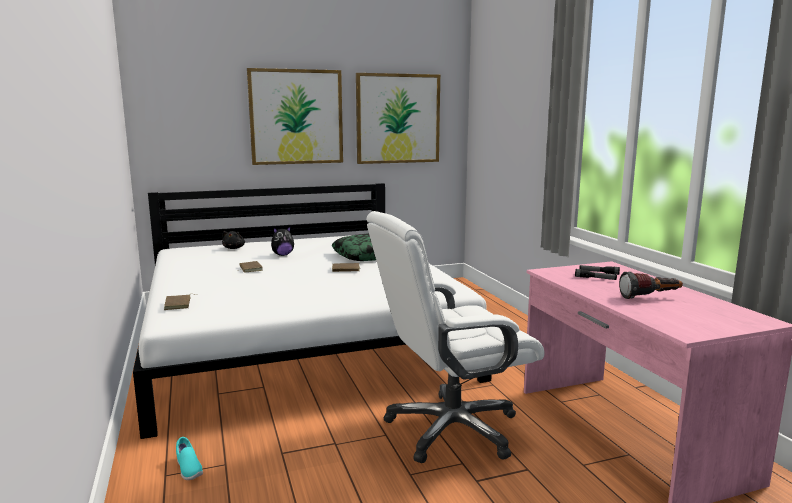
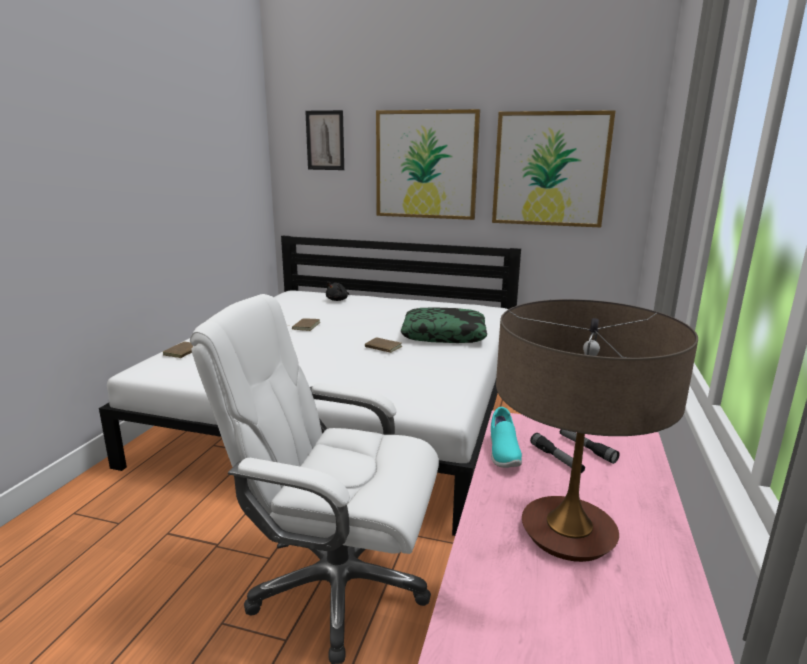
camera: 35 degrees right, 5 degrees up
(188, 469) = (92, 515): turquoise shoe -> turquoise shoe (502, 453)
(192, 95) = (325, 140): none -> picture
(282, 255) = (363, 316): plush toy -> none
(650, 298) = (568, 533): flashlight -> table lamp

